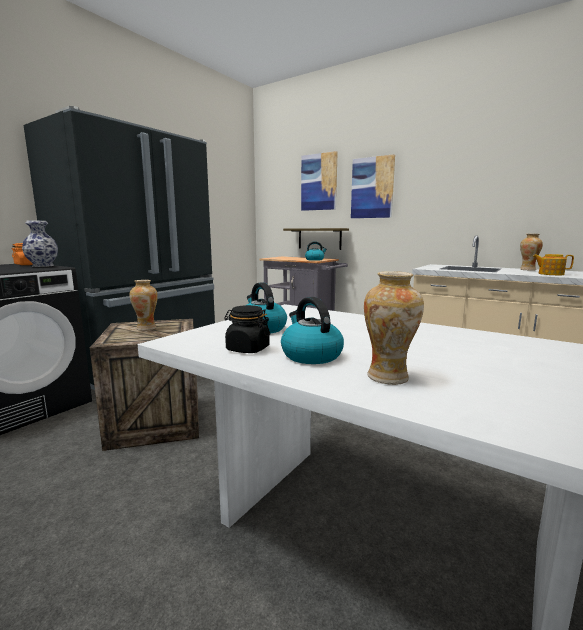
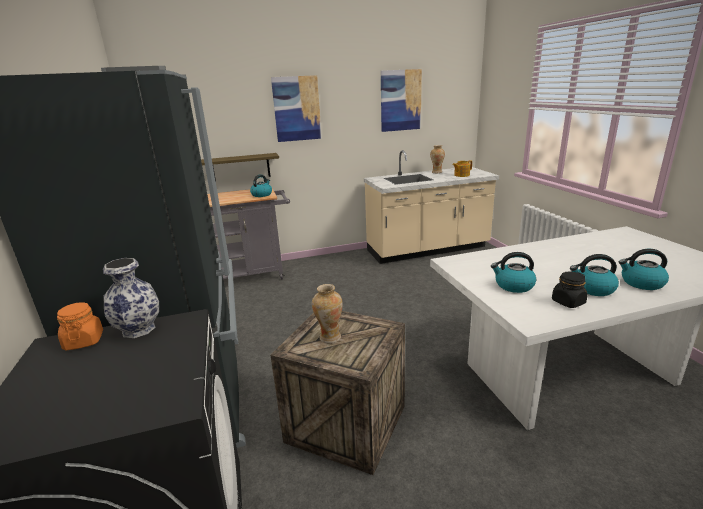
camera: 50 degrees left, 10 degrees up
(319, 182) = (229, 102): picture -> picture (400, 100)
(388, 377) = (641, 283): vase -> kettle

